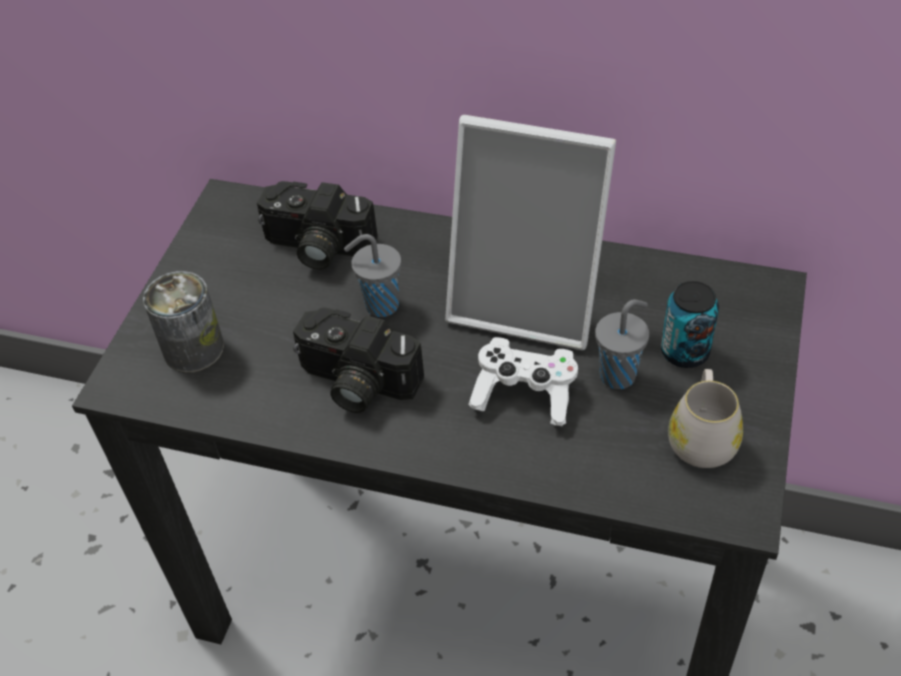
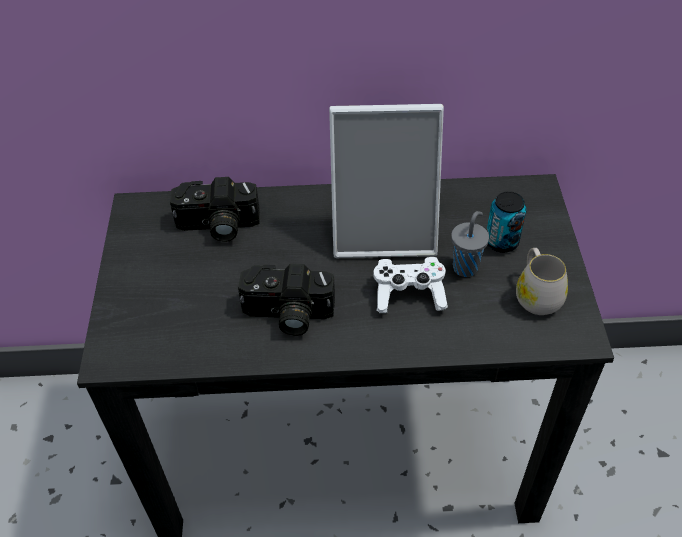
camera: 20 degrees left, 0 degrees up
(193, 349) = (156, 319): can -> none
(379, 305) = (281, 257): grey cup -> none

